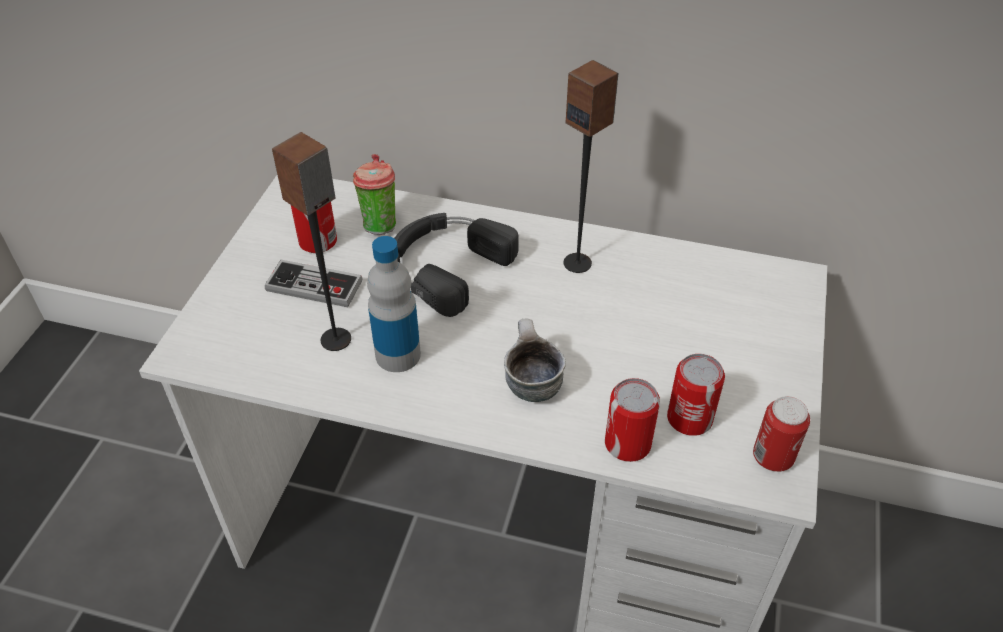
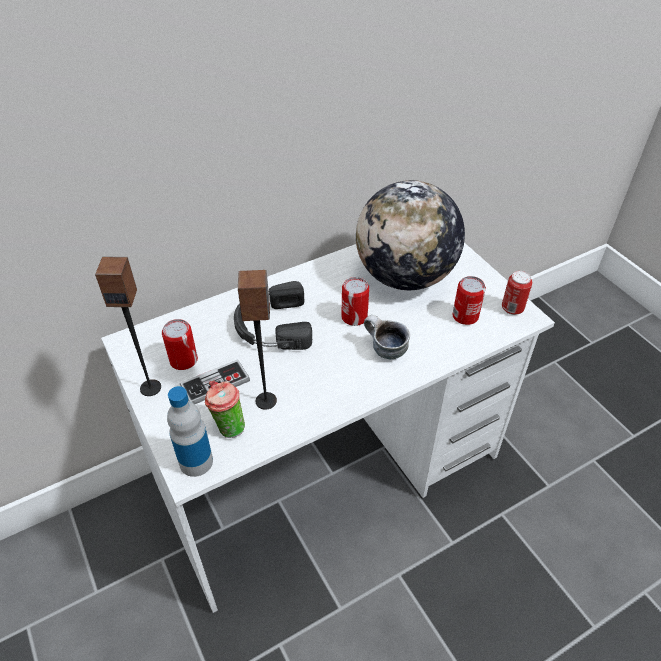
camera: 45 degrees left, 0 degrees up
(379, 224) = (206, 328): cup -> cup (228, 427)
(398, 355) = (308, 384): bottle -> bottle (196, 461)
(578, 263) = (333, 281): speaker -> speaker (151, 387)
(627, 443) = (456, 345): can -> can (354, 317)
(676, 316) = (405, 276): none -> globe

